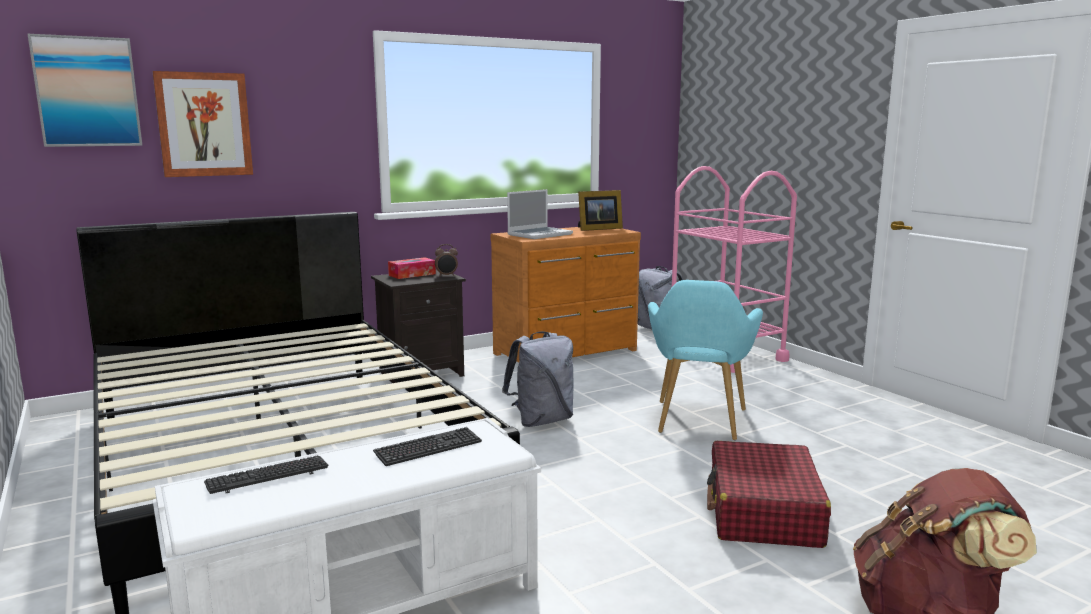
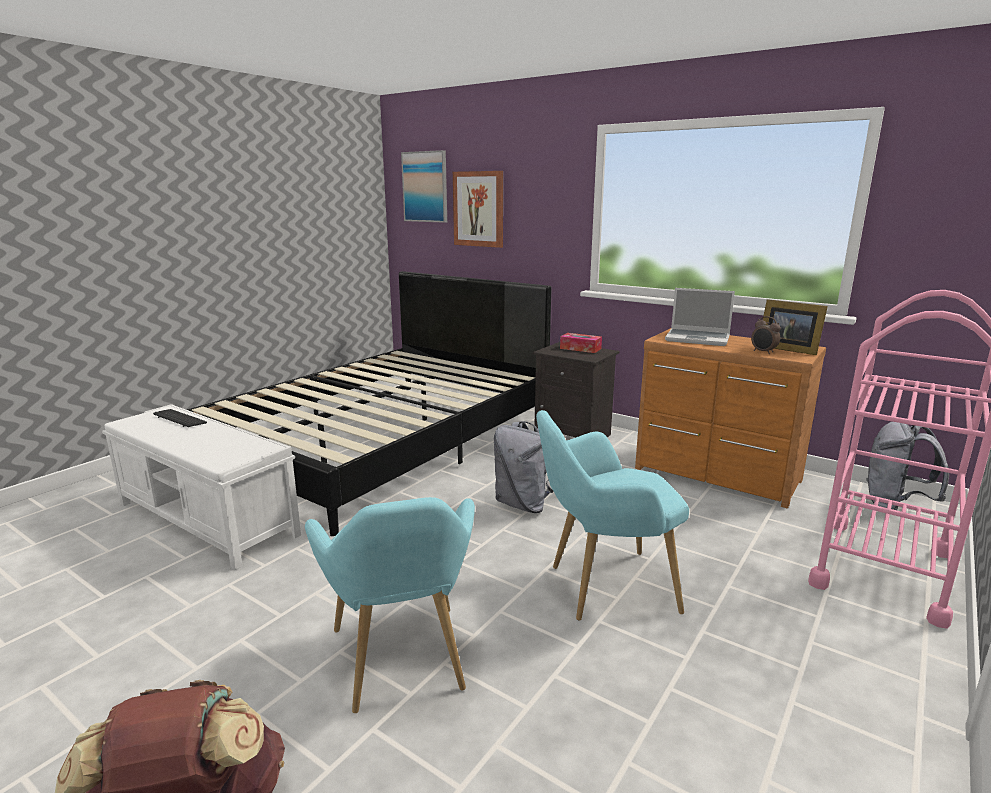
camera: 65 degrees right, 5 degrees up
(428, 448) = (225, 443): keyboard -> none
(446, 275) = (594, 356): alarm clock -> alarm clock (763, 352)
(763, 512) = (402, 665): red suitcase -> turquoise armchair

